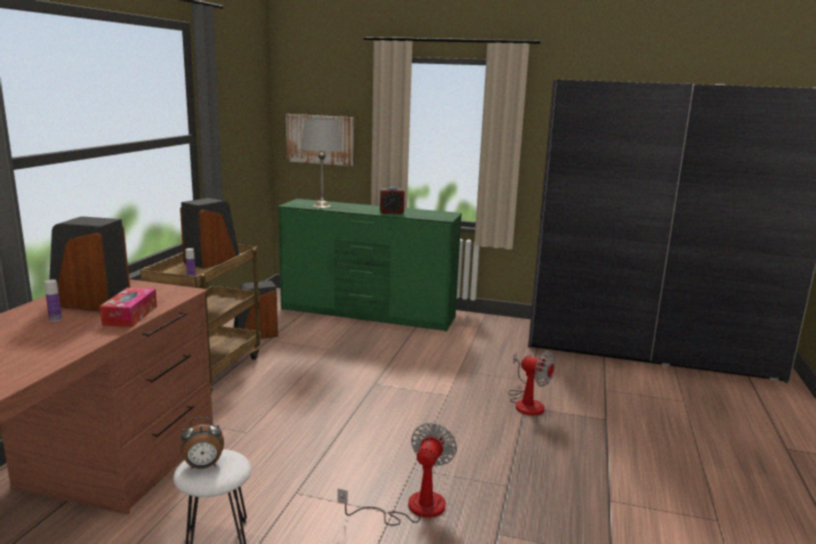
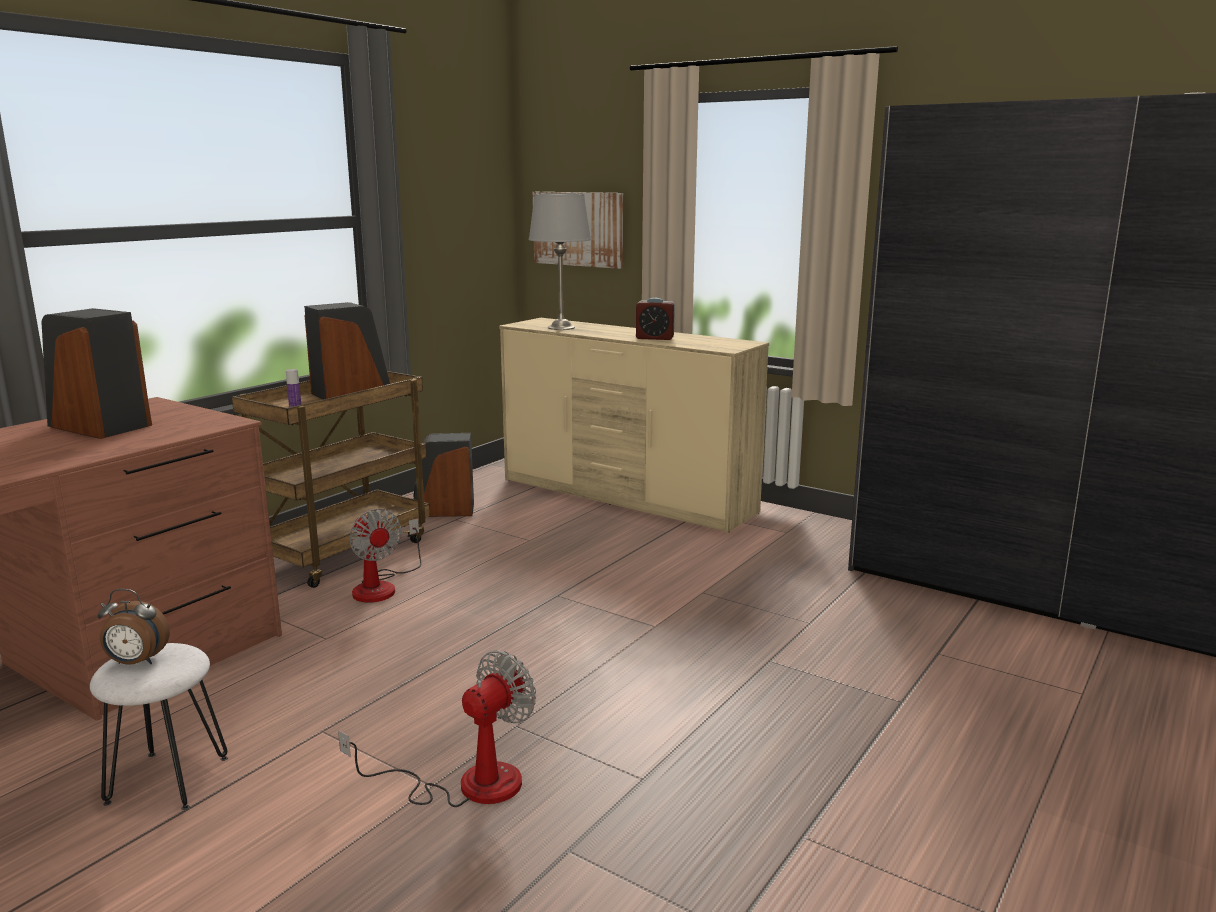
camera: 20 degrees right, 0 degrees up
(55, 319) = (30, 442): bottle -> none
(130, 315) = (119, 445): tissue box -> none
(368, 314) = (626, 496): green dresser -> beige dresser
(527, 402) = (779, 655): fan -> fan (382, 586)

